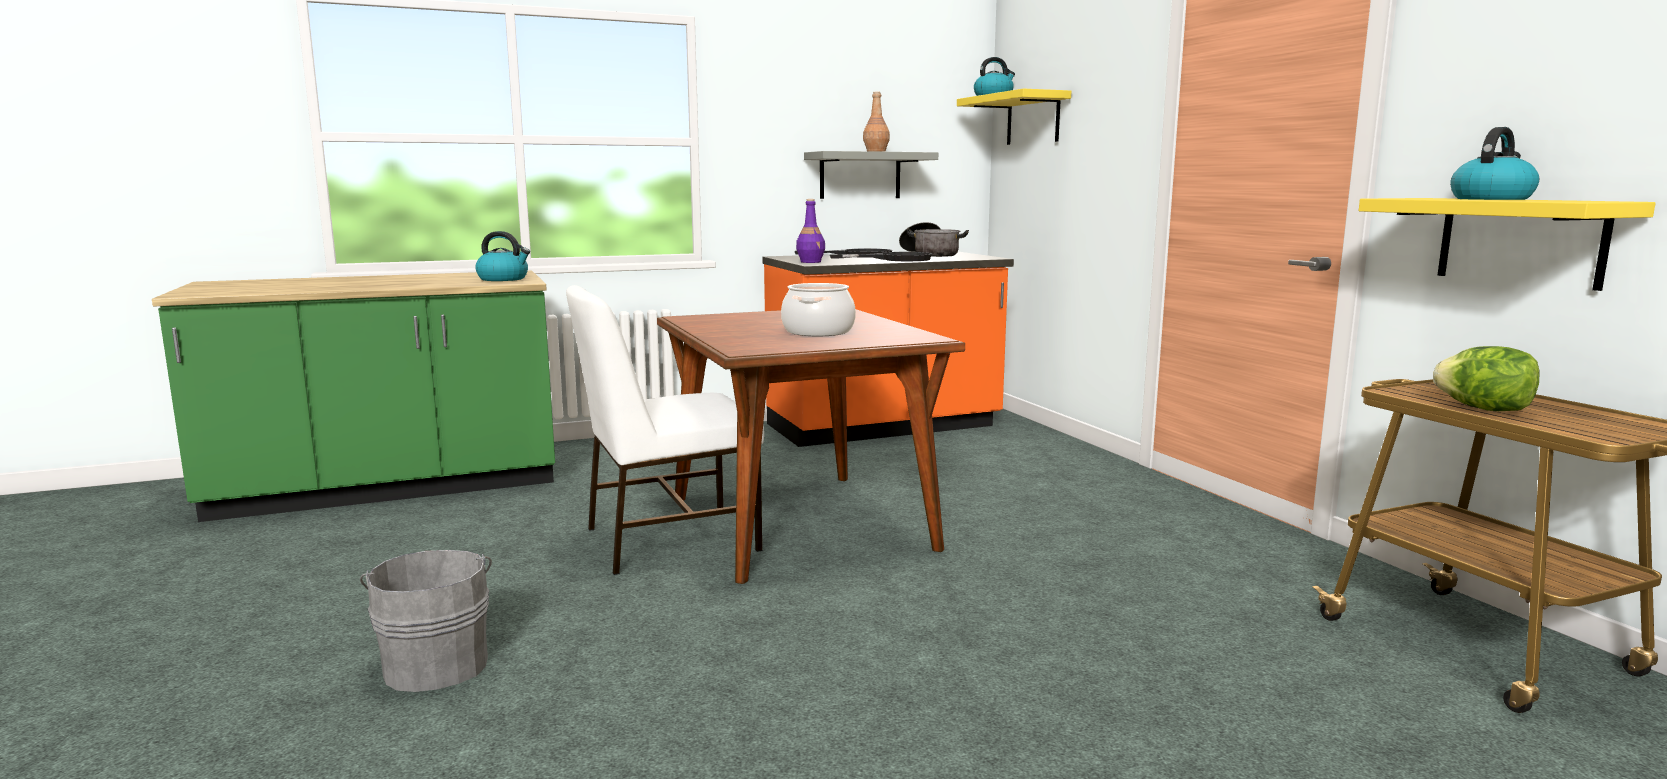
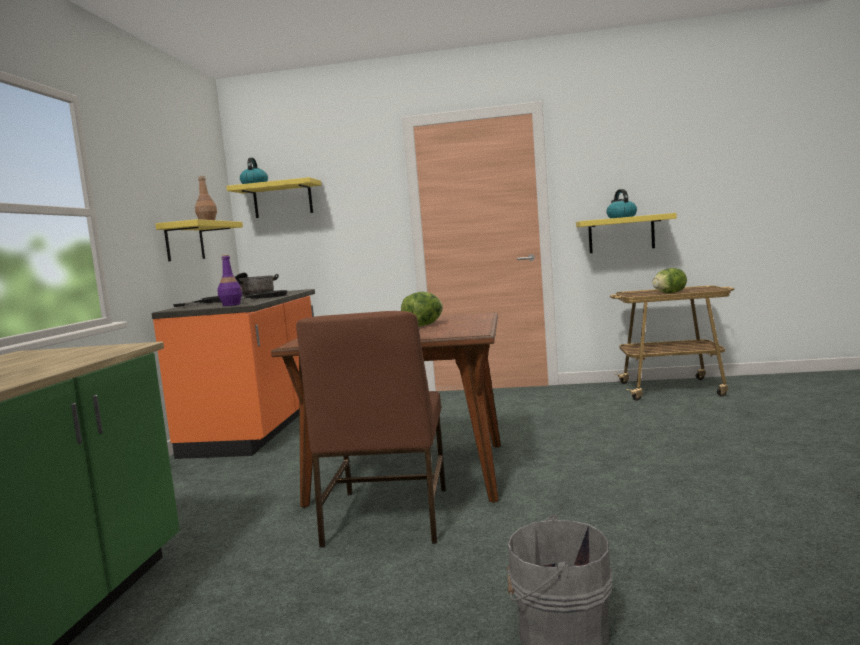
camera: 60 degrees left, 5 degrees down
(504, 279) = (84, 351): kettle -> none
(668, 539) = (386, 517): white chair -> brown chair
(818, 332) = (424, 325): cooking pot -> lettuce
(860, 175) = (184, 242): grey shelf -> yellow shelf

